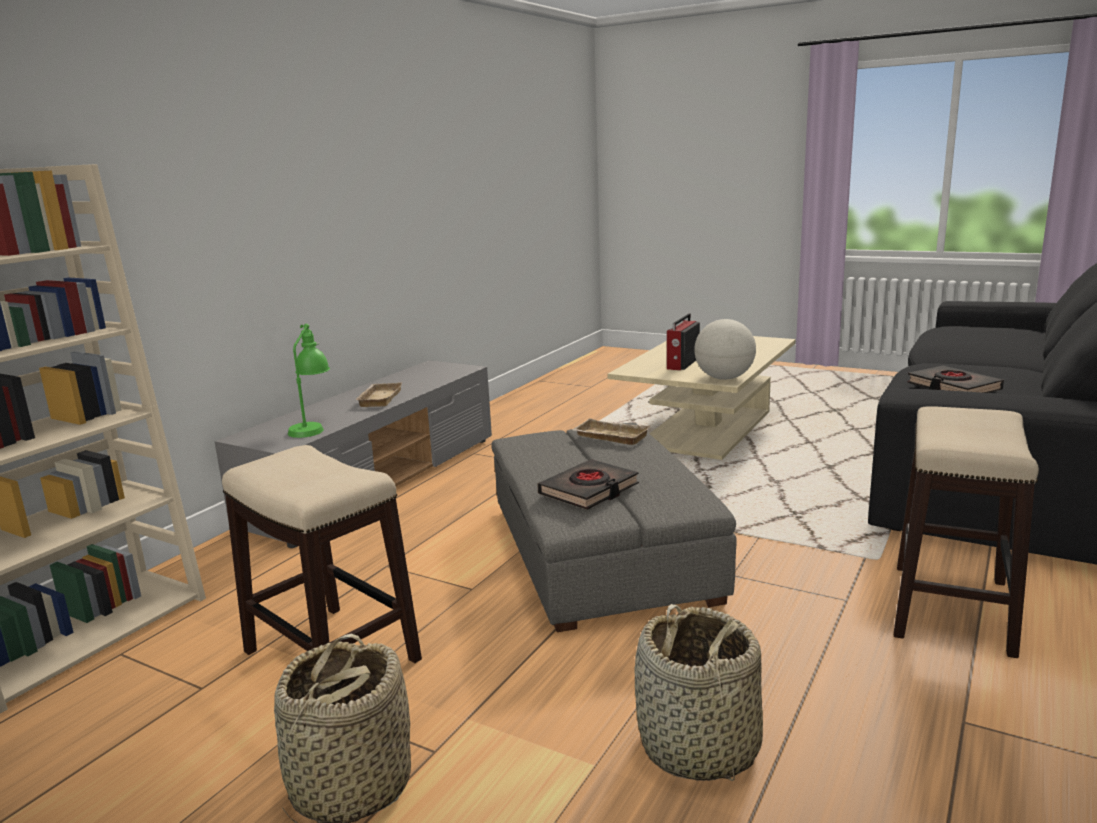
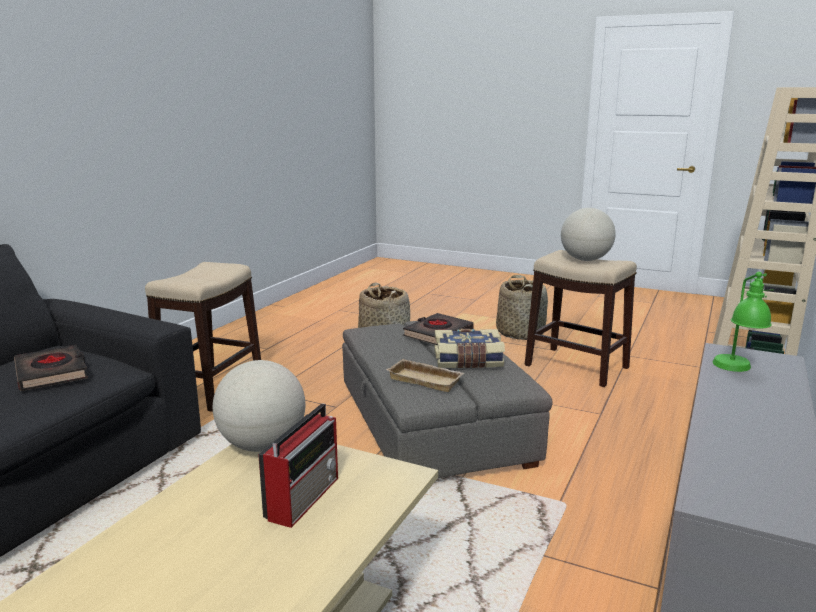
camera: 175 degrees right, 0 degrees up
(304, 474) = (585, 260): none -> globe
(378, 398) = (738, 415): beige tray -> none
(561, 454) = (468, 361): none -> book

